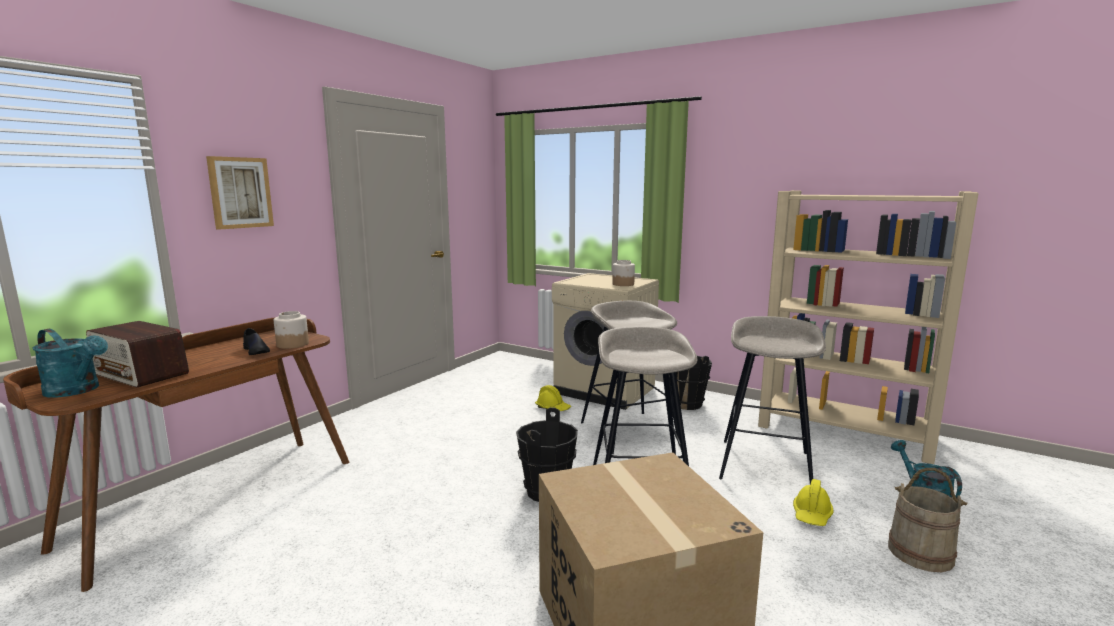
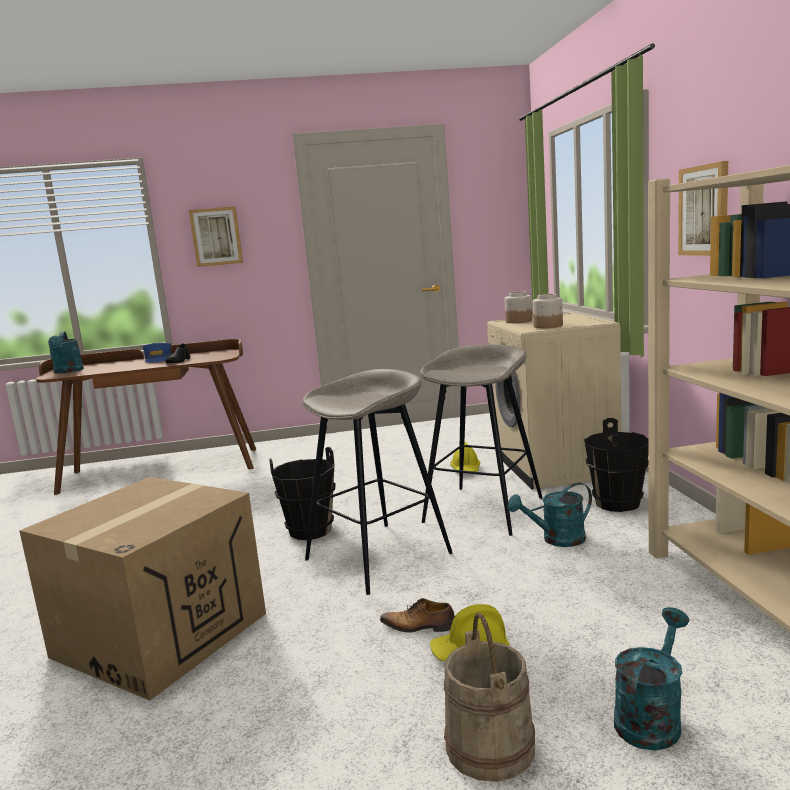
camera: 50 degrees right, 0 degrees up
(141, 374) = (107, 367): radio -> none
(205, 353) = (158, 359): none -> blue cap
(292, 344) = (204, 359): jar -> jar (518, 321)
(707, 435) = (556, 540): none -> turquoise watering can
(734, 208) = (704, 210): none -> picture
(763, 516) = (419, 627): none -> shoe
(765, 465) = (547, 590): grey stool -> none

